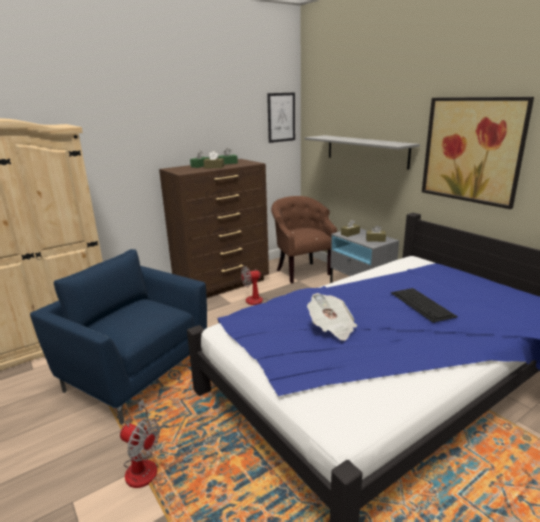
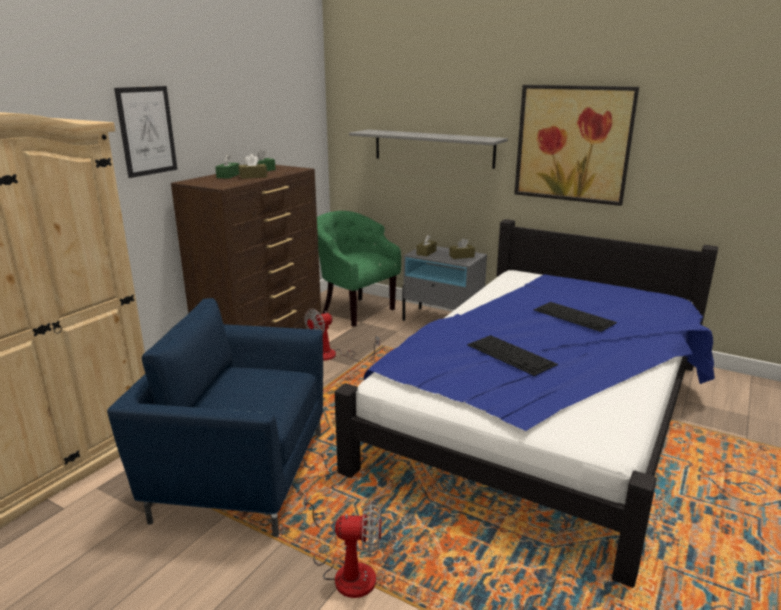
camera: 25 degrees left, 0 degrees up
(281, 117) = (307, 106): picture -> picture (147, 131)
(301, 271) = (354, 310): brown armchair -> green armchair
(331, 328) = (511, 354): newspaper -> keyboard

